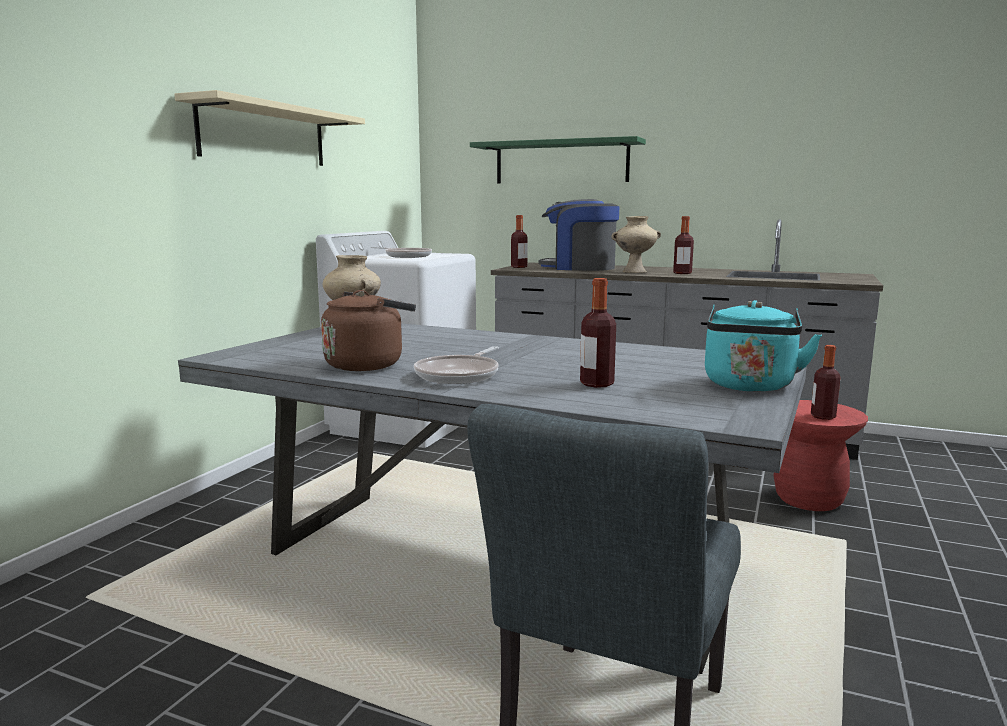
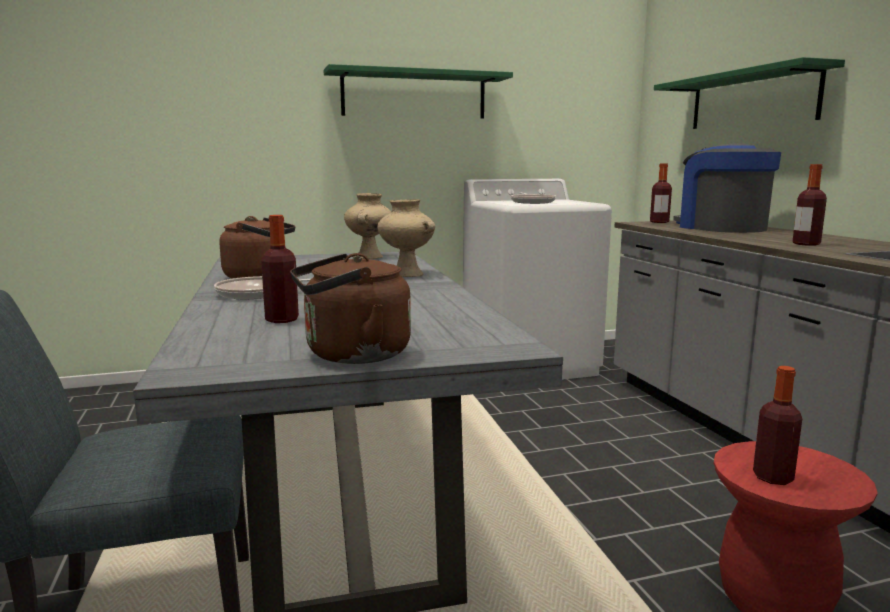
camera: 50 degrees right, 0 degrees up
(264, 135) = (414, 95): beige shelf -> green shelf
(634, 272) = (751, 237): beige vase -> beige vase (406, 274)
(750, 387) = (351, 355): turquoise kettle -> brown kettle

